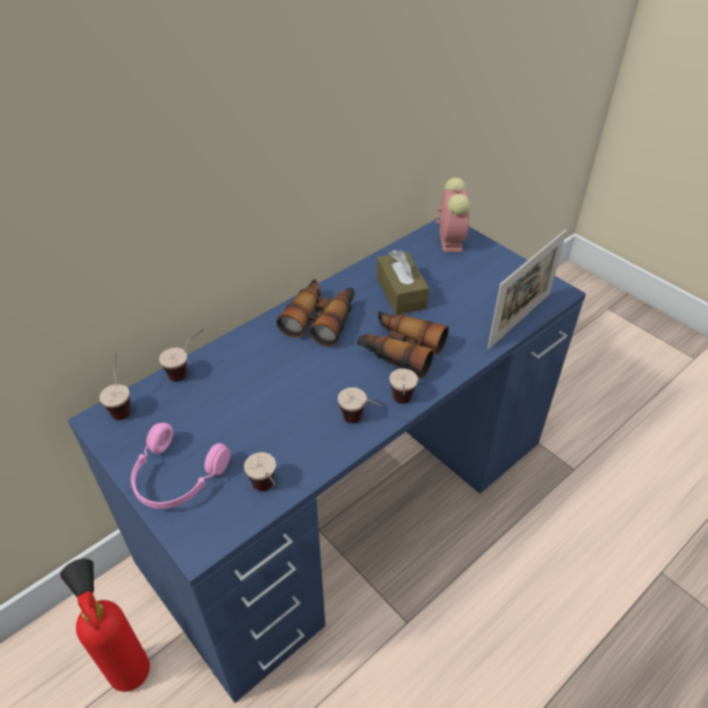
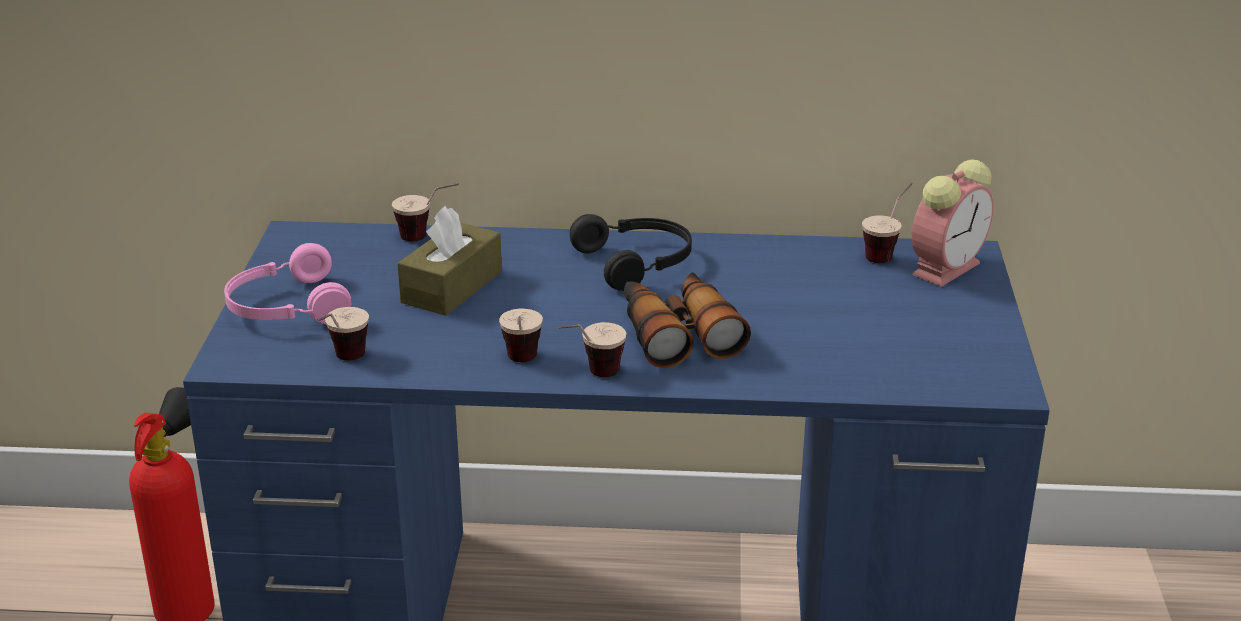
camera: 45 degrees right, 15 degrees down
(123, 404) = (331, 232): cup -> cup (887, 252)
(321, 318) = (637, 263): binoculars -> black headphones
(401, 293) = (777, 286): brown tissue box -> brown tissue box (452, 287)
(519, 320) = (889, 384): picture frame -> none

